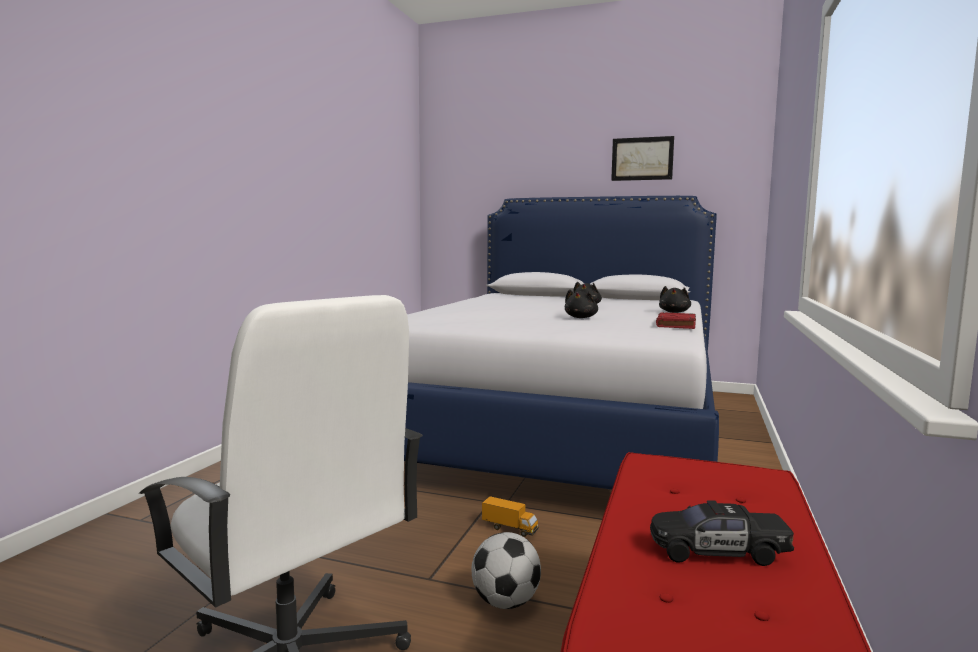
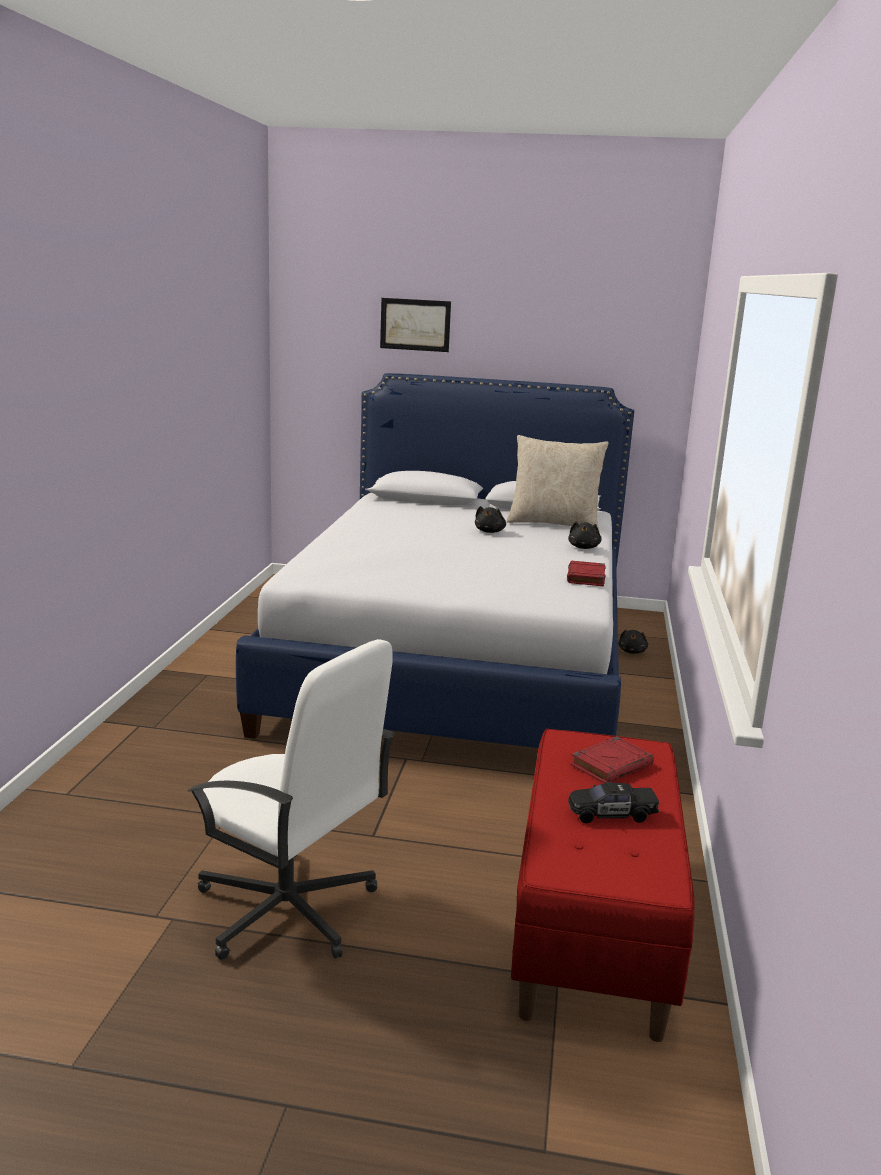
camera: 10 degrees left, 10 degrees up
(505, 602) = (443, 851): football -> none
(510, 529) = (431, 786): toy truck -> none
(581, 318) = (489, 562): black plush toy -> black plush toy (632, 651)
(642, 159) = (552, 335): picture -> picture (415, 324)
(646, 303) = (553, 523): none -> beige pillow
(713, 491) = (611, 765): none -> red book

